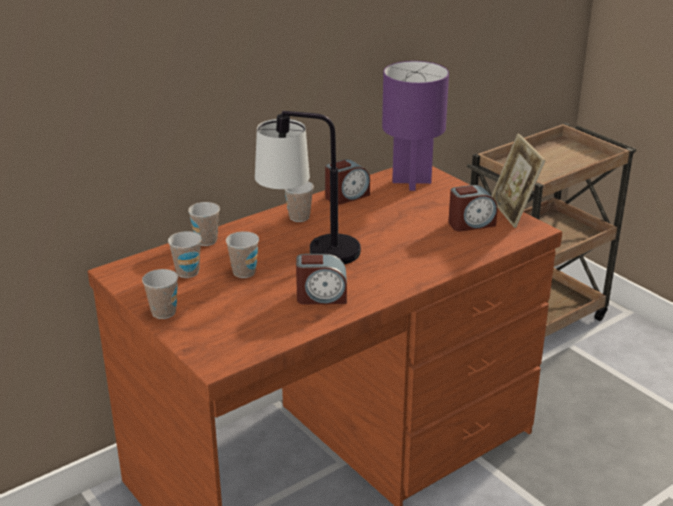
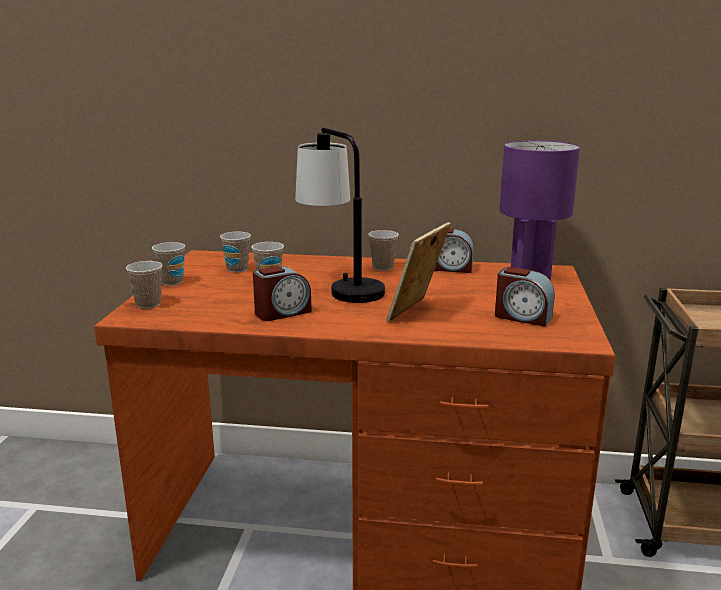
camera: 45 degrees right, 10 degrees down
(206, 241) = (289, 259): cup -> cup (148, 304)
(321, 297) = (282, 312): alarm clock -> alarm clock turned 75 degrees counterclockwise
(513, 212) = (588, 324): picture frame -> picture frame (417, 312)

